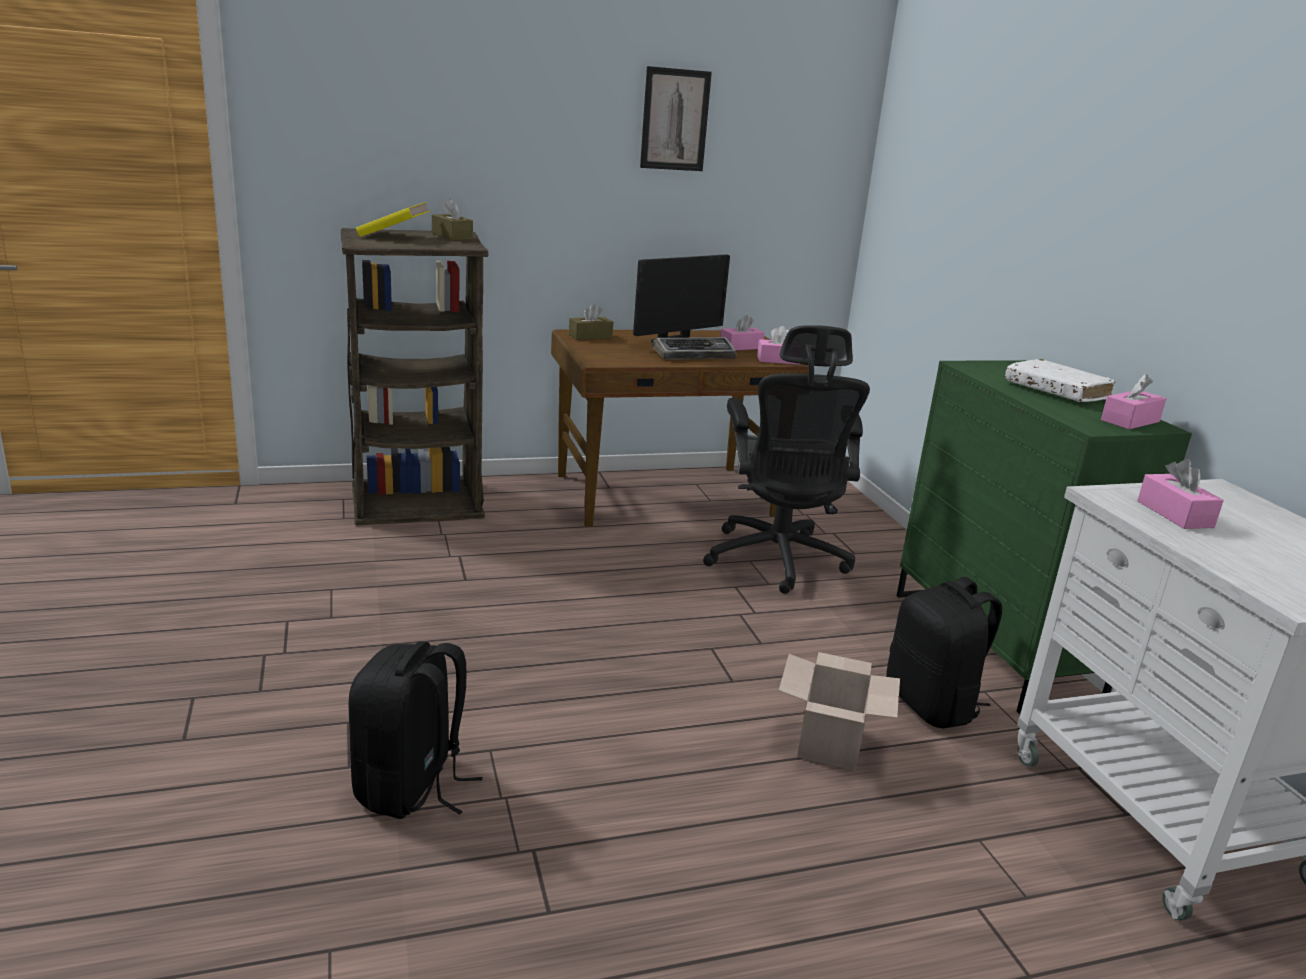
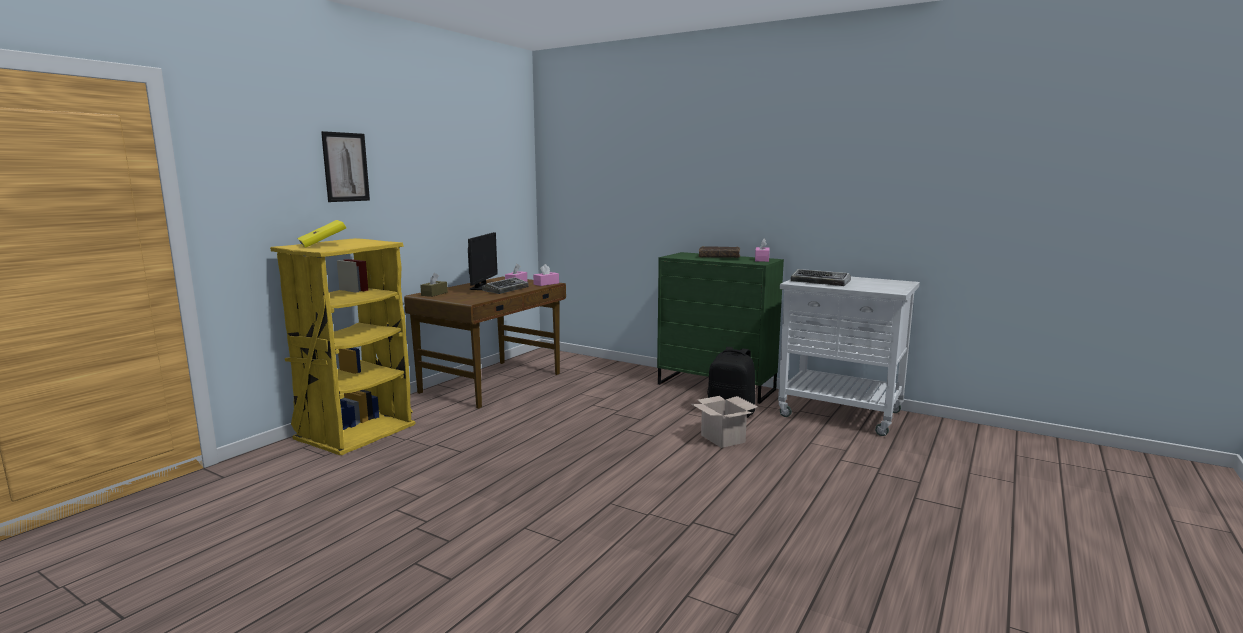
camera: 40 degrees left, 10 degrees down
(411, 787) = (605, 531): black backpack -> none
(417, 501) = (356, 431): brown bookcase -> yellow bookcase
(452, 236) = (356, 240): brown tissue box -> none
(675, 120) = (449, 158): picture -> picture (345, 167)
(776, 563) = (592, 390): office chair -> none
(1056, 391) = (719, 257): white book -> brown book
(1174, 514) = (821, 282): pink tissue box -> keyboard

